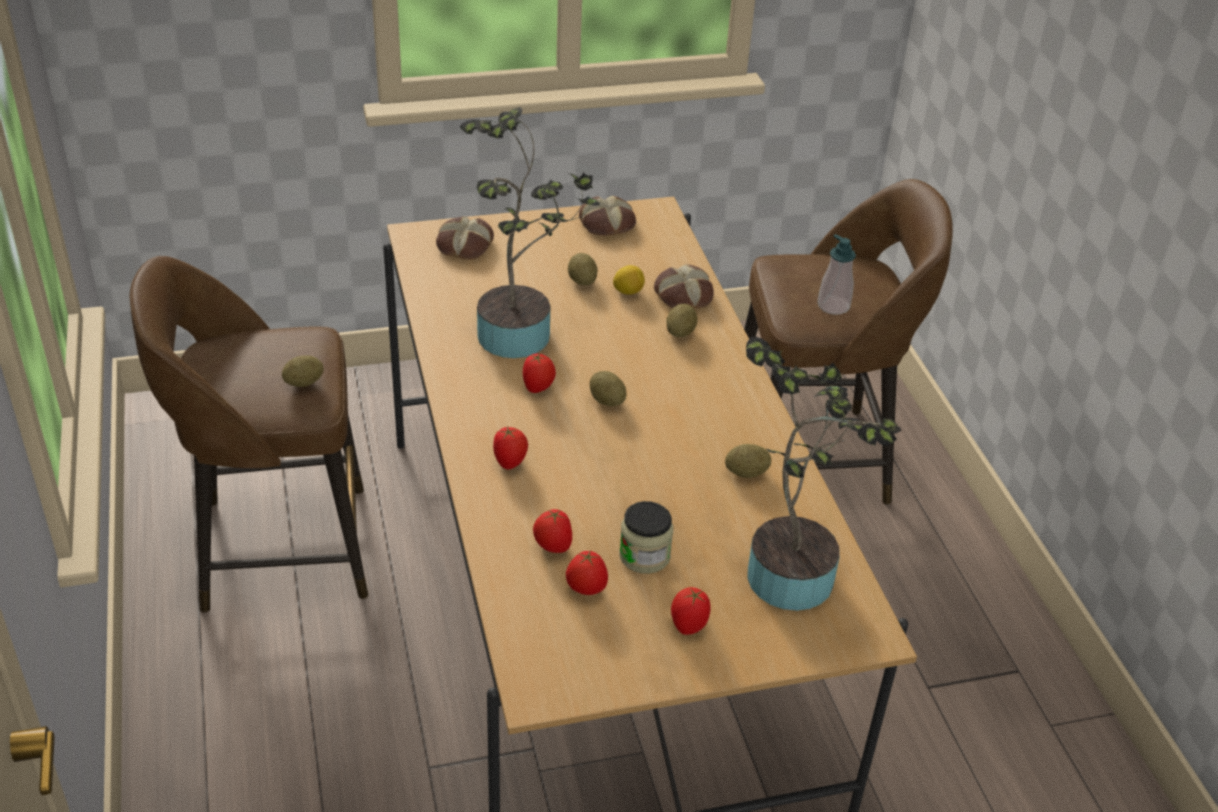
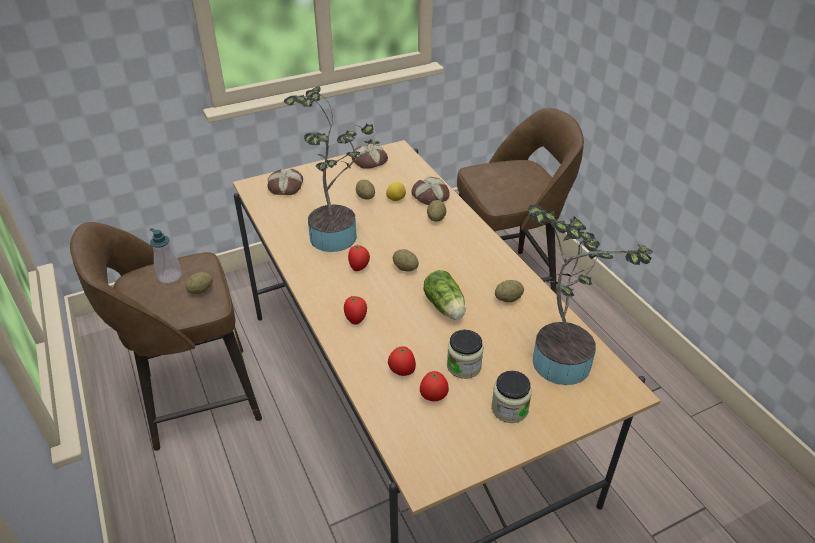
camera: 10 degrees left, 0 degrees up
(647, 469) = (445, 308): none -> lettuce
(689, 625) = (509, 409): tomato -> jar
(833, 306) = (515, 189): soap dispenser -> soap dispenser (170, 276)

